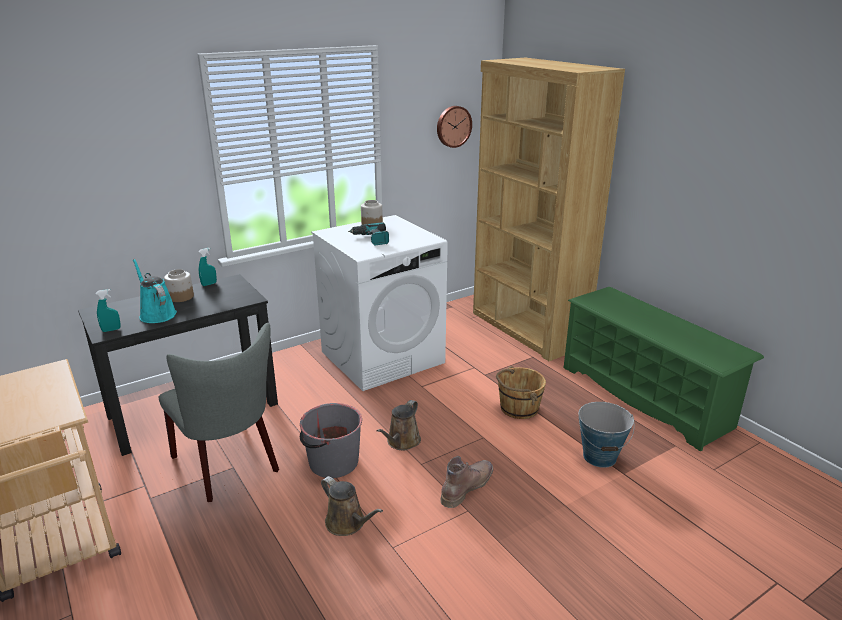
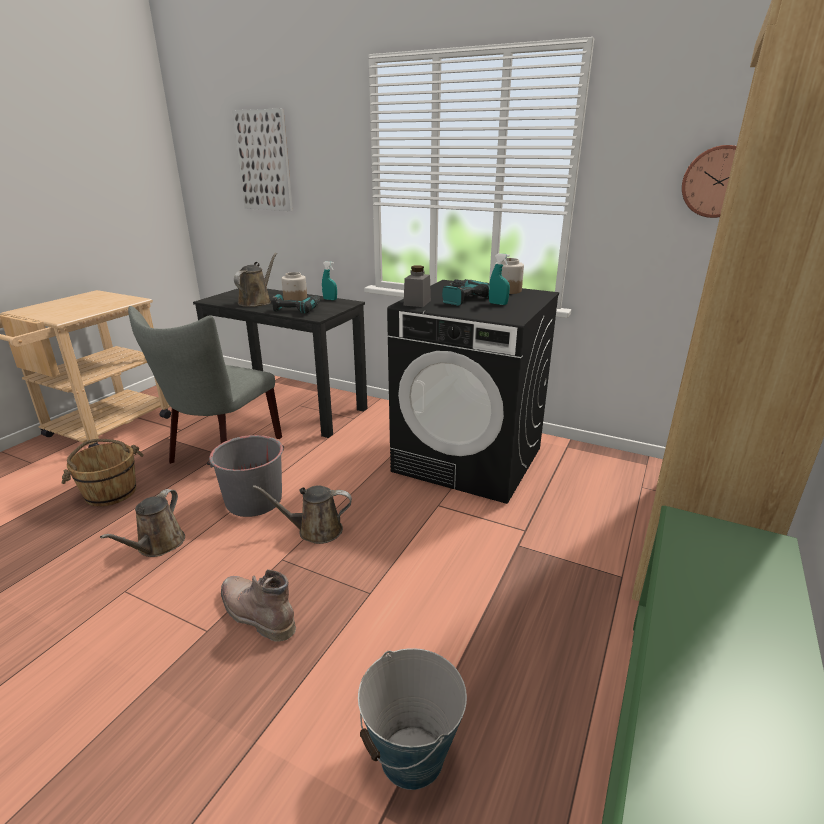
camera: 60 degrees right, 0 degrees up
(65, 165) = (264, 161): none -> picture
(111, 330) = (218, 299): turquoise spray bottle -> turquoise spray bottle (498, 304)
(156, 314) = (256, 302): turquoise watering can -> brown watering can
(216, 302) = (297, 309): none -> power drill
(362, 252) = (417, 303): none -> grey jar
(383, 357) = (469, 459): white washing machine -> black washing machine
(466, 486) = (255, 613): brown boot -> brown boot turned 150 degrees counterclockwise
(518, 408) = (468, 605): brown bucket -> brown bucket (110, 492)

